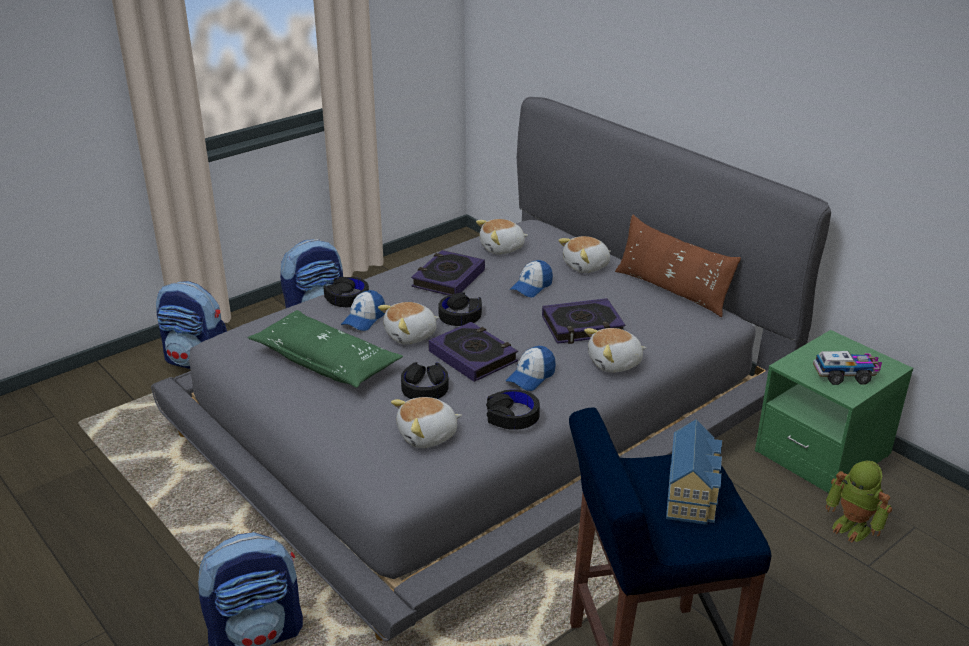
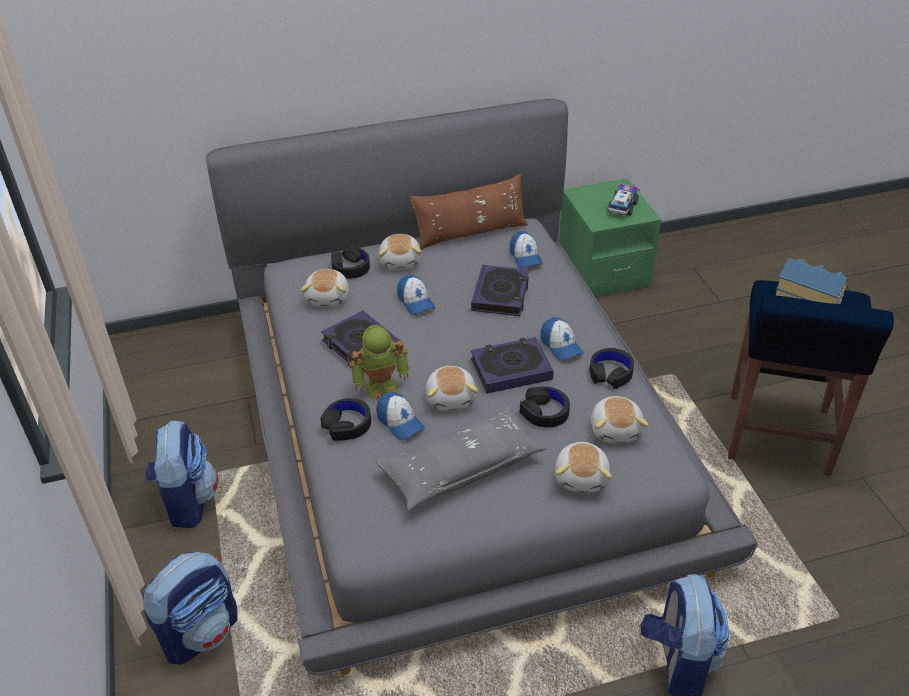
camera: 65 degrees left, 10 degrees up
(326, 361) = (461, 467): green pillow -> grey pillow
(460, 315) = (436, 357): black headphones -> black headphones (350, 267)
(615, 363) = (563, 297): plush toy -> plush toy (582, 477)
(660, 327) = (525, 257): none -> cap
(853, 527) = (683, 291): toy robot -> toy robot (381, 386)

